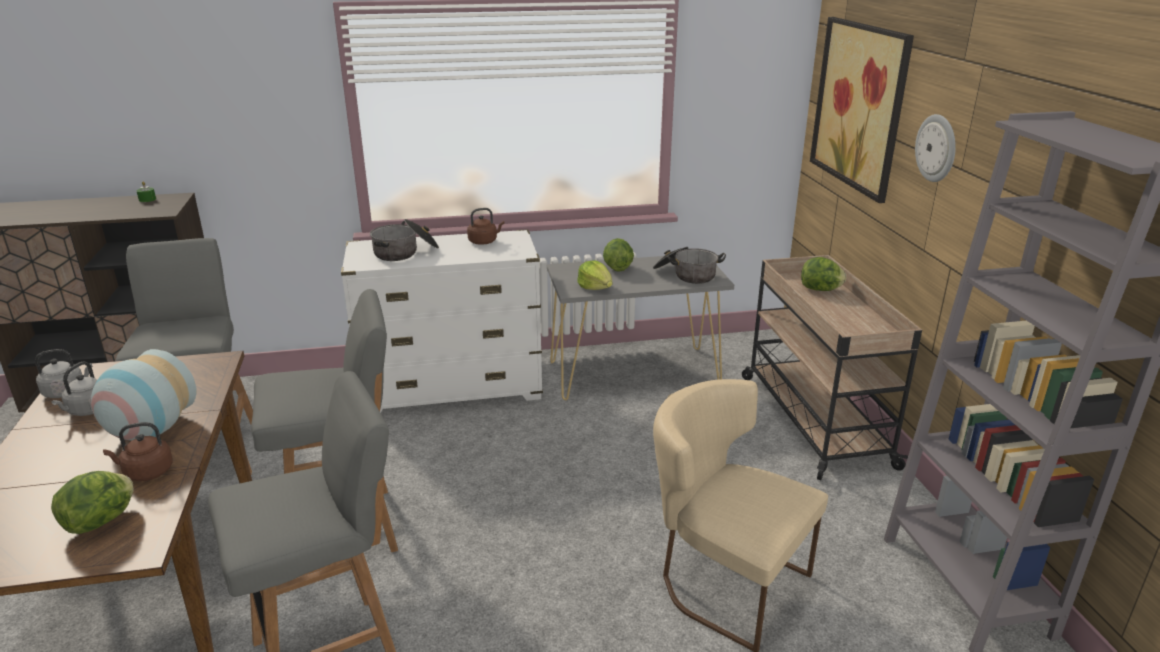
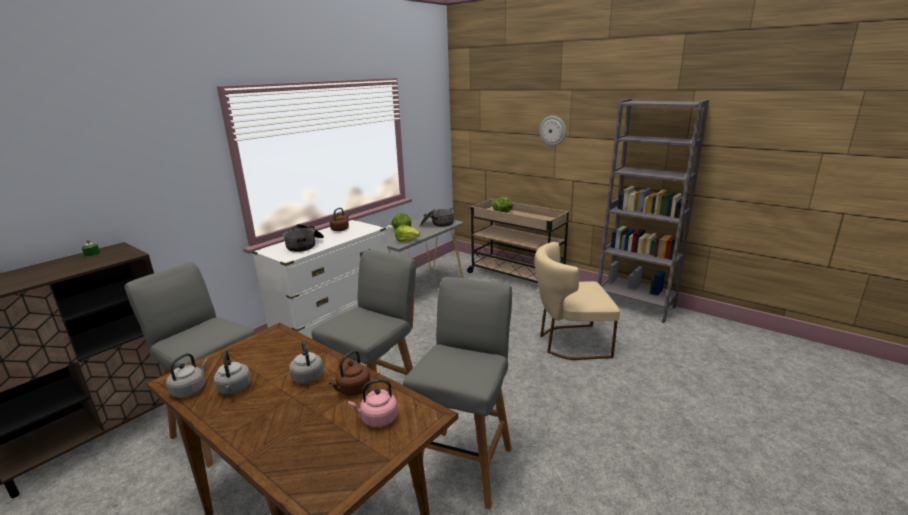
camera: 40 degrees left, 5 degrees down
(101, 521) = (377, 419): lettuce -> pink kettle
(149, 432) = (308, 376): vase -> grey kettle
(859, 106) = (493, 123): picture -> none

